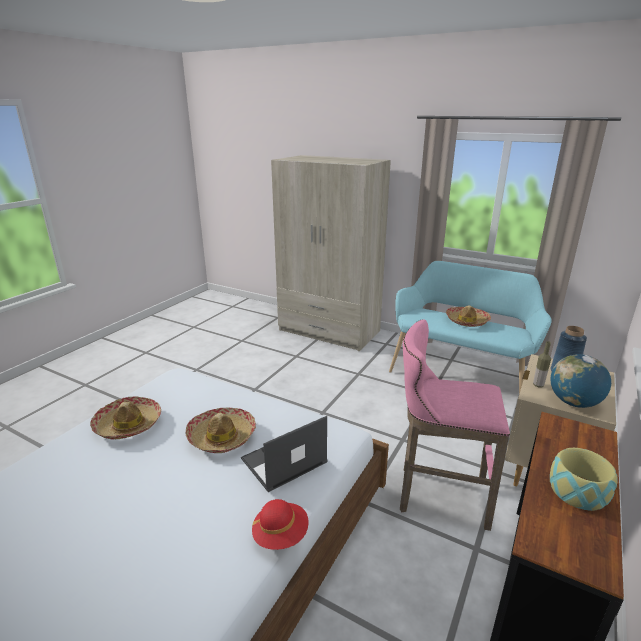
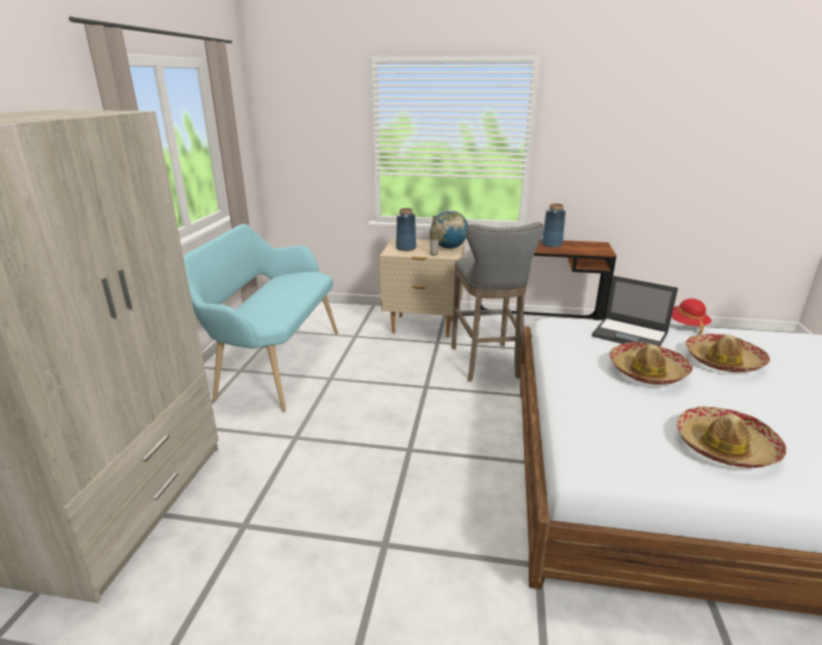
camera: 110 degrees left, 0 degrees up
(438, 495) = (486, 364): pink stool -> grey stool
(467, 321) = (273, 294): hat -> hat (723, 361)
(578, 490) = (551, 244): bowl -> blue vase

